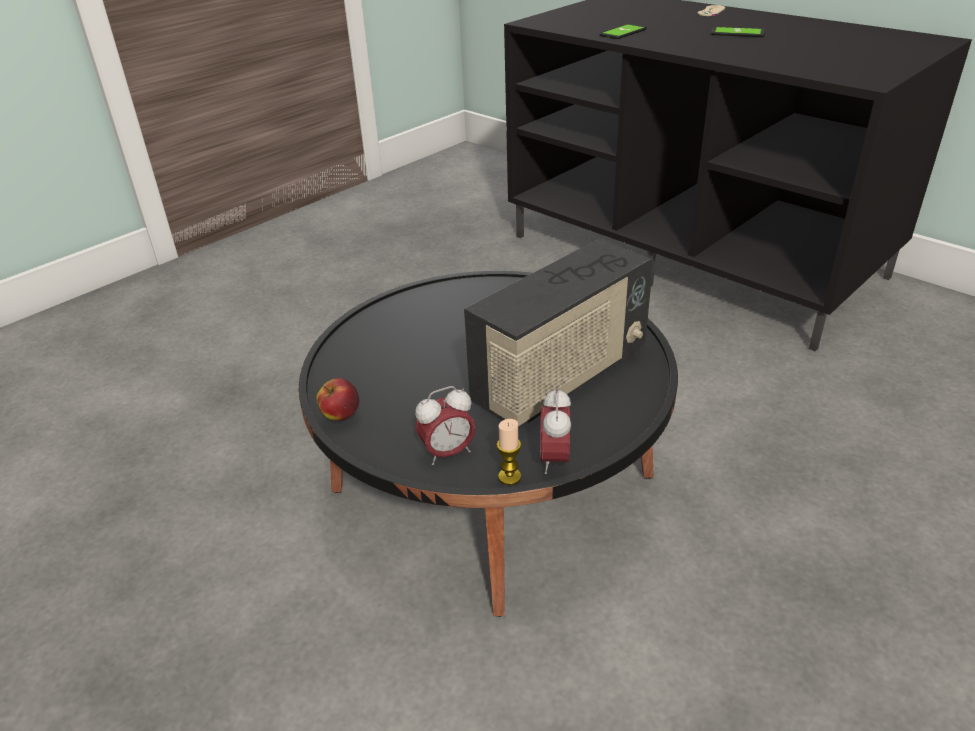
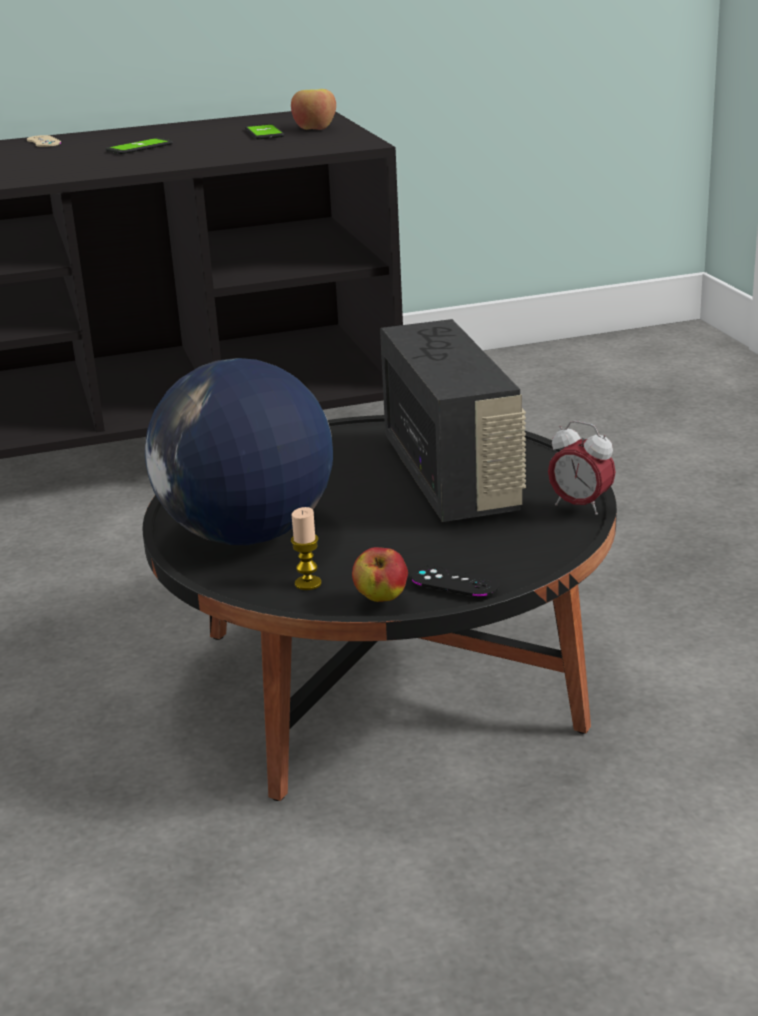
camera: 60 degrees left, 10 degrees down
(383, 439) = (454, 582): none -> black game controller
(405, 330) = (248, 535): none -> globe
(447, 453) = (510, 556): alarm clock -> none
(509, 477) = (584, 531): candle -> candle (308, 583)
(623, 33) = (25, 175): phone -> phone (264, 133)
(889, 55) = (315, 129): none -> apple

